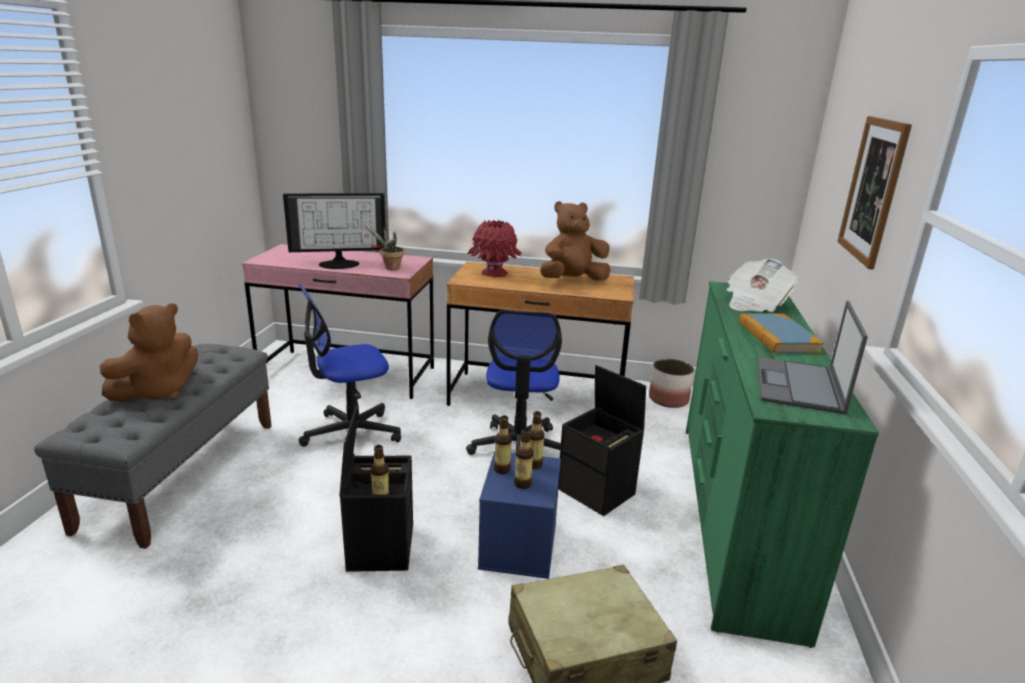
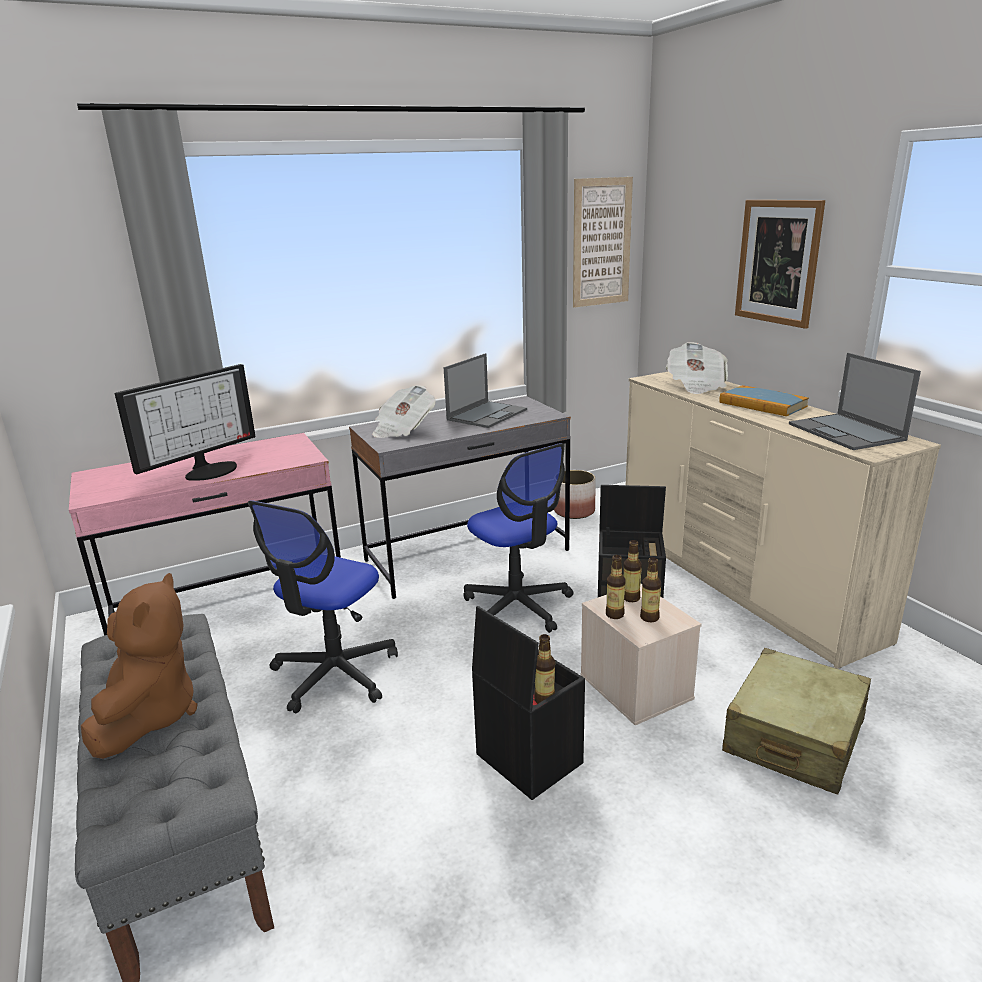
camera: 35 degrees left, 0 degrees up
(390, 268) = (282, 457): potted plant -> none
(494, 273) = (403, 429): red vase -> newspaper
(517, 544) = (634, 686): blue storage box -> beige storage box
(536, 398) = (467, 555): brown desk -> grey desk
(572, 281) = (487, 414): brown plush toy -> laptop
(733, 517) = (739, 581): green dresser -> beige dresser
(760, 145) = (601, 242): none -> picture

